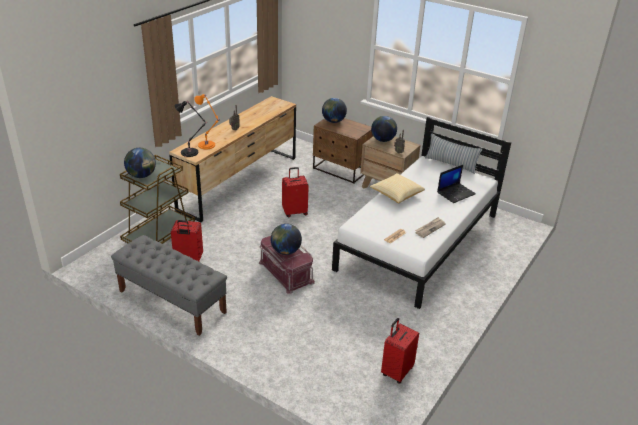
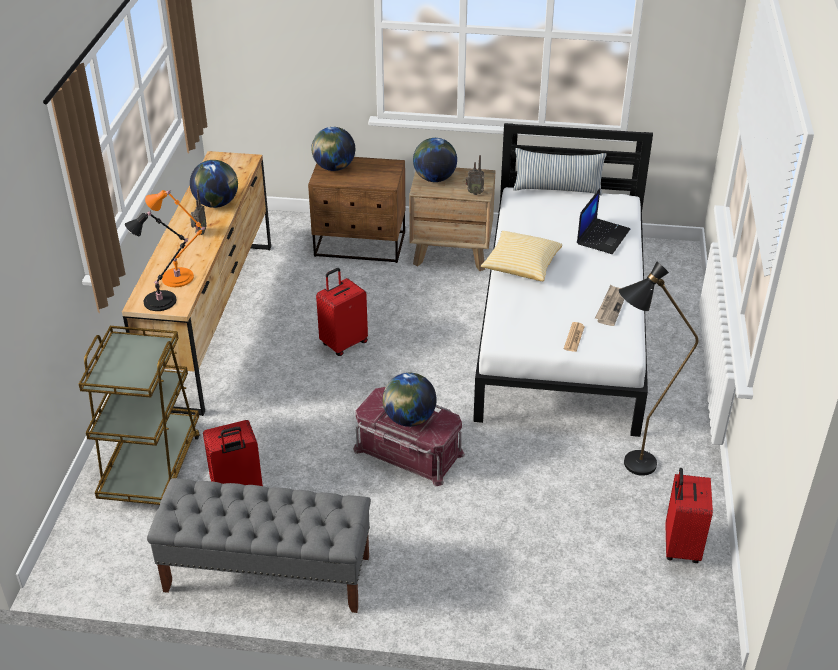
camera: 25 degrees left, 5 degrees up
(141, 176) = (116, 373): globe -> globe (216, 203)
(400, 321) = (629, 467): none -> black floor lamp

